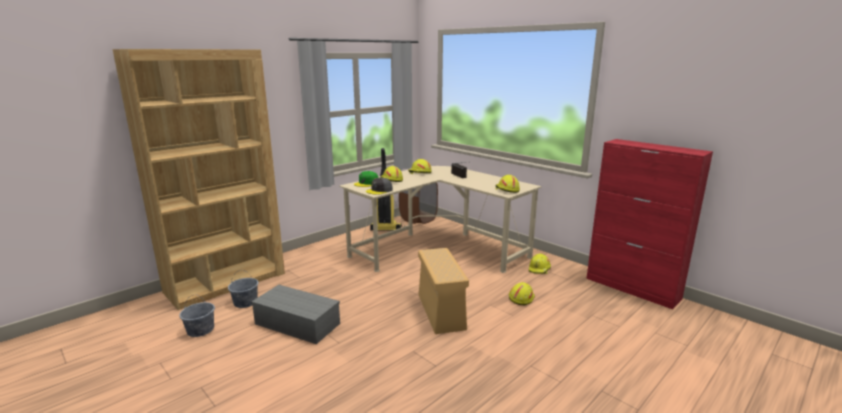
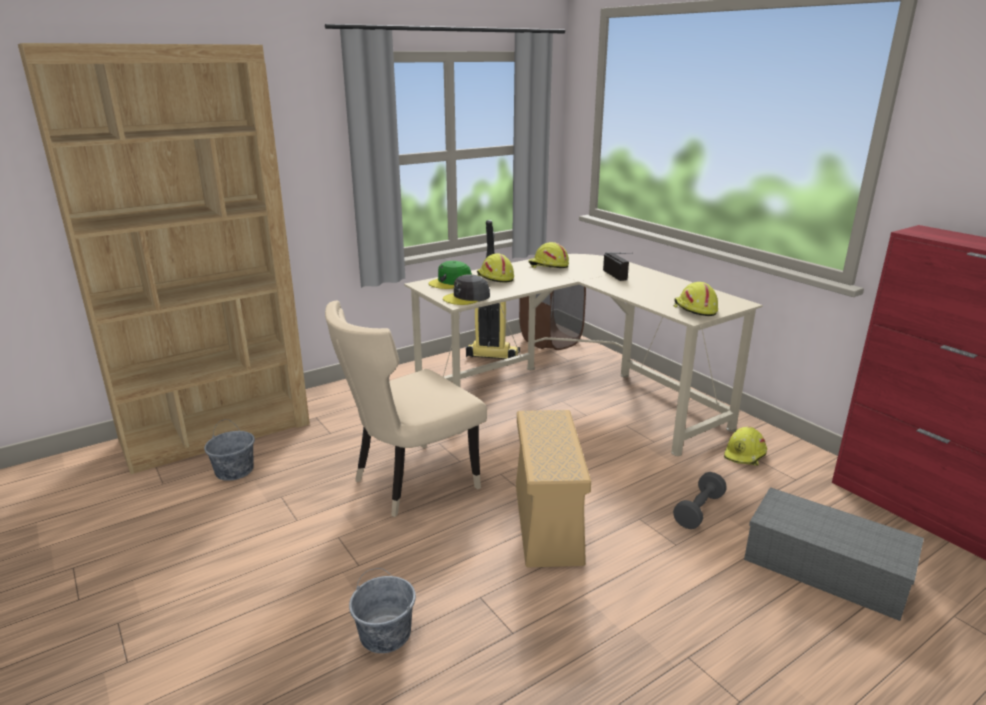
camera: 10 degrees right, 5 degrees up
(200, 330) = (151, 514): grey bucket -> grey bucket (385, 633)
(296, 324) = (300, 520): grey storage box -> grey storage box (822, 568)
(356, 299) = (410, 482): none -> beige chair
(521, 298) = (698, 510): yellow hard hat -> grey dumbbell

